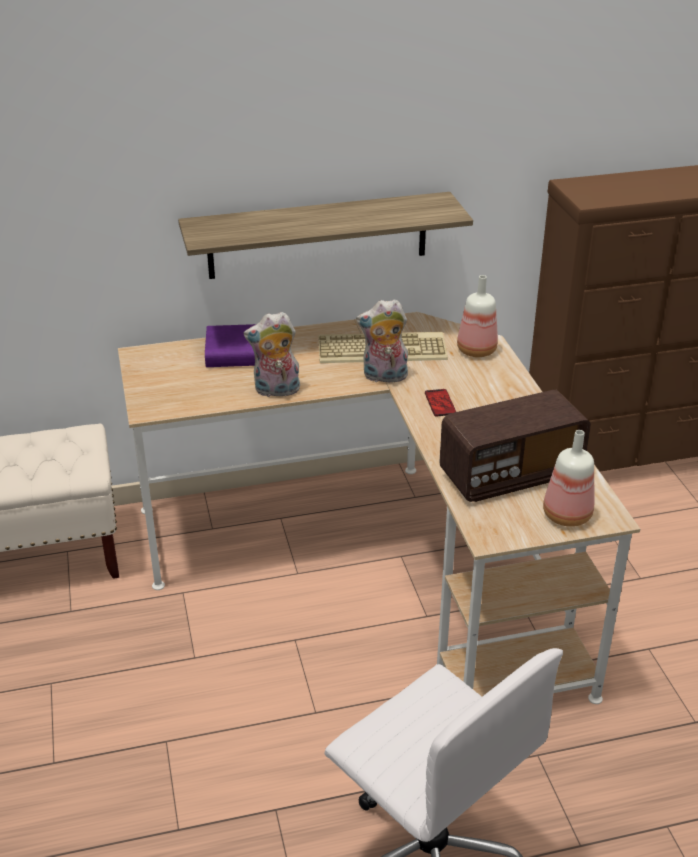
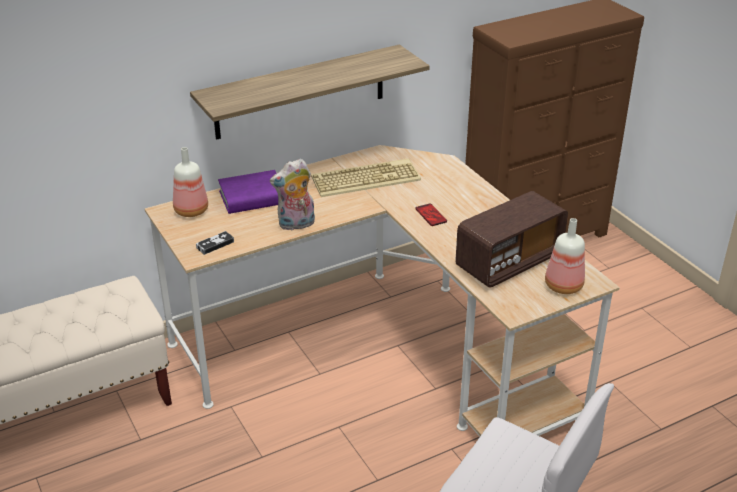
camera: 15 degrees left, 0 degrees up
(174, 400) = (215, 244): none -> game controller
(384, 377) = (377, 201): plush toy -> none
(475, 351) = (439, 170): bottle -> bottle (190, 211)

